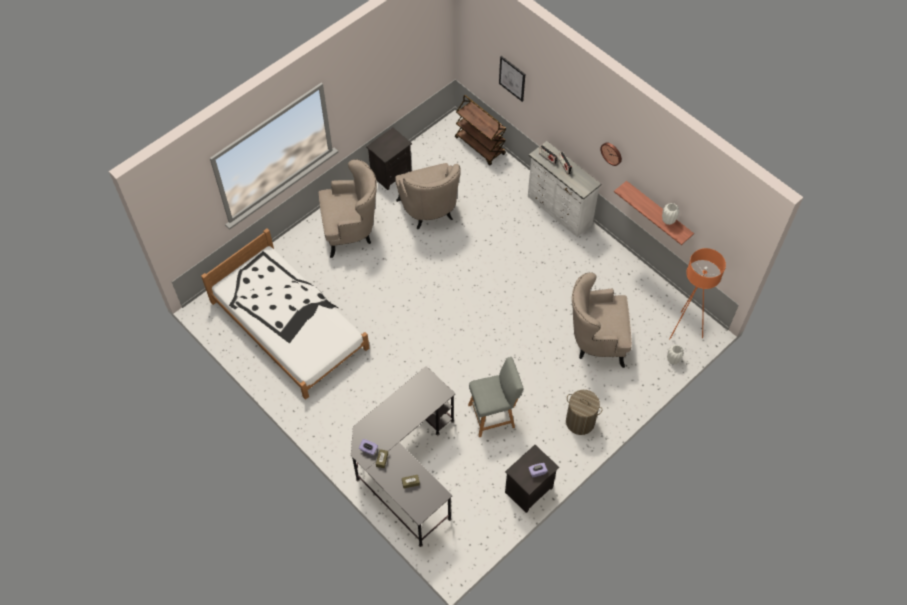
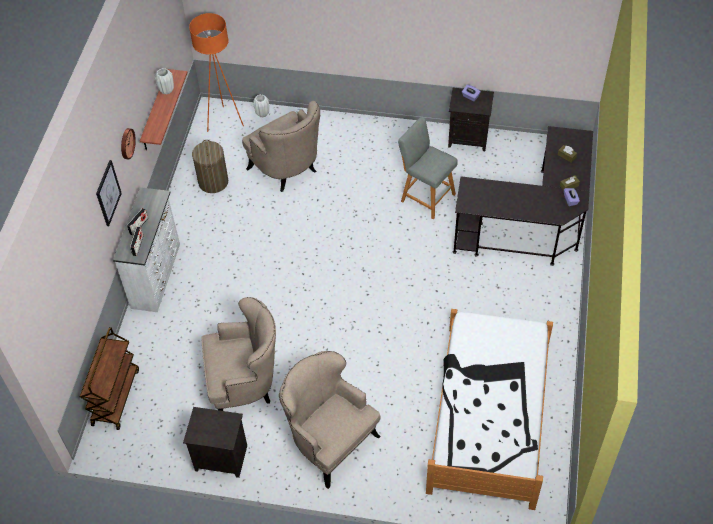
camera: 125 degrees left, 5 degrees down
(429, 211) = (245, 385): beige armchair -> beige armchair turned 45 degrees clockwise
(512, 78) = (73, 282): picture -> picture (108, 193)
(580, 421) = (377, 140): laundry basket -> laundry basket (213, 182)

